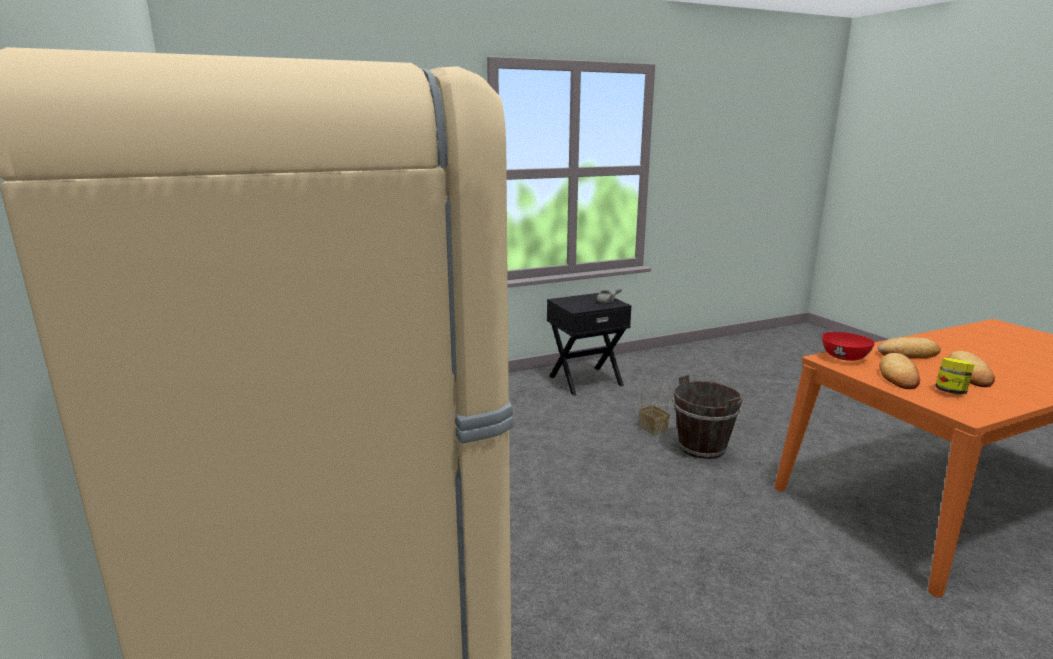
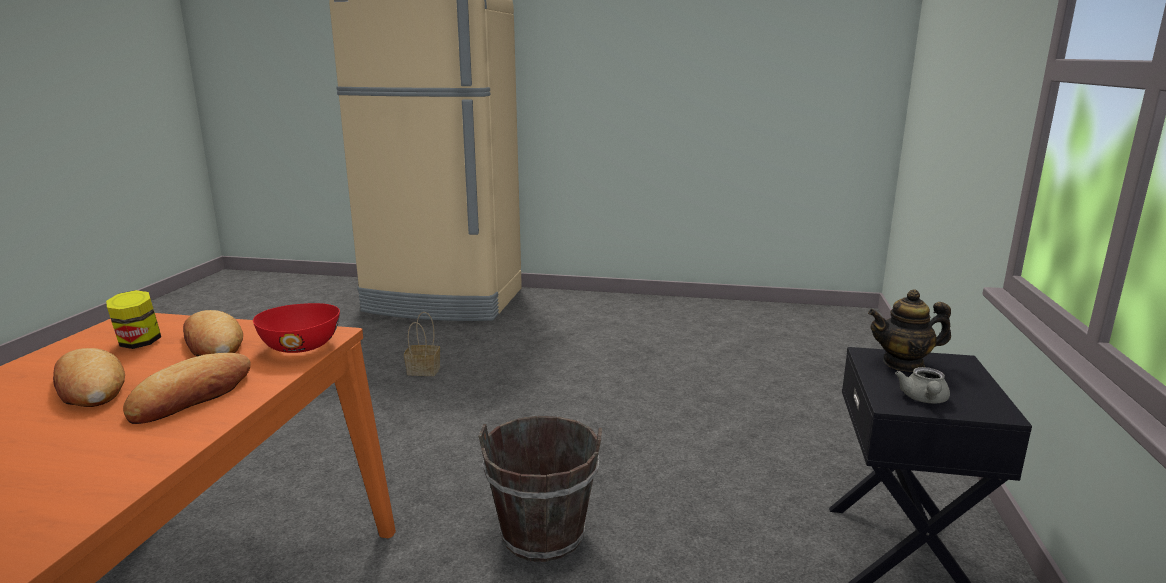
camera: 125 degrees right, 0 degrees up
(577, 305) = (903, 363): none -> teapot
(652, 428) = (644, 524): basket -> basket (424, 370)

